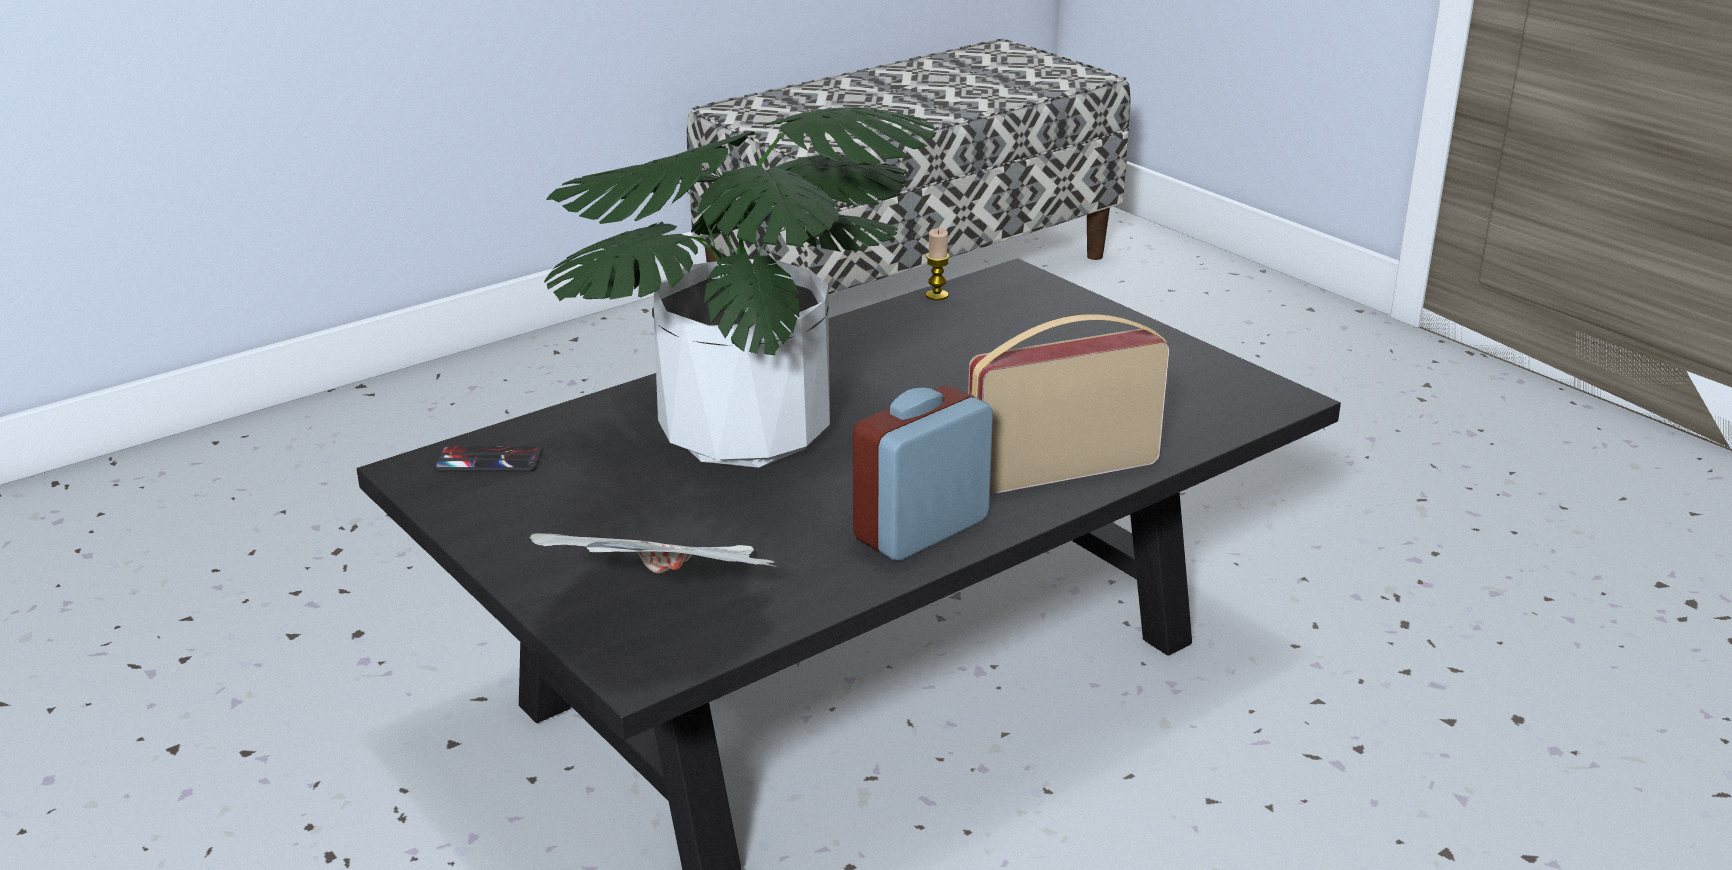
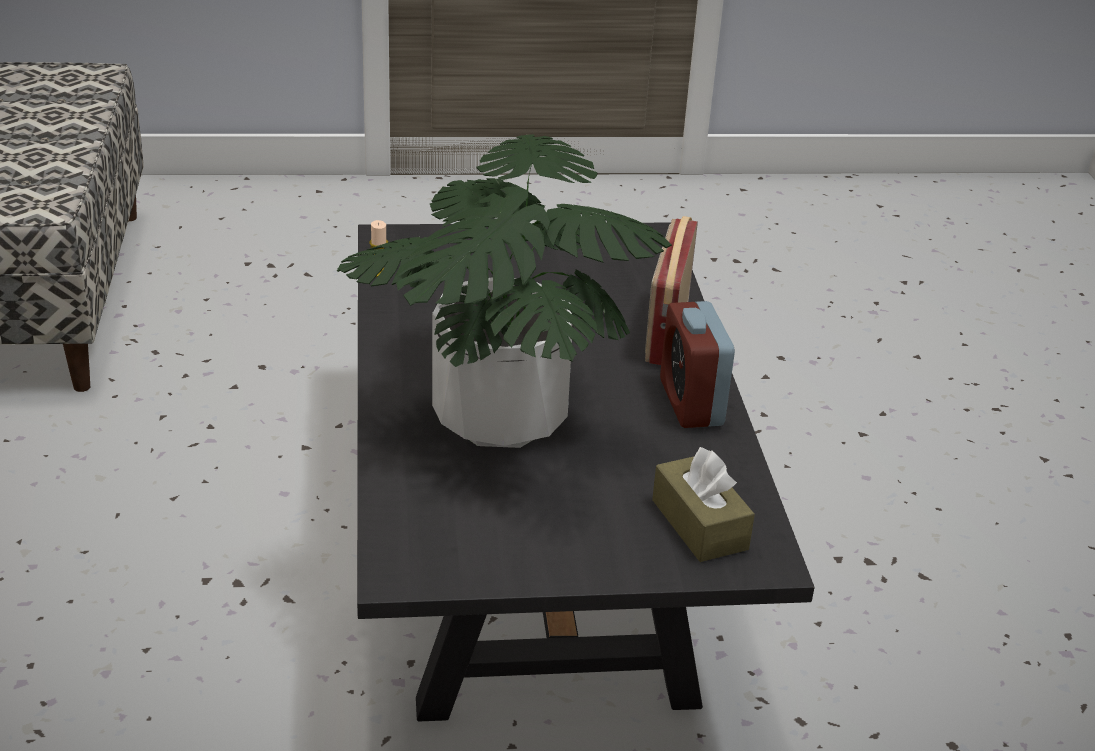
camera: 60 degrees left, 5 degrees up
(488, 460) = (419, 535): phone -> none
(669, 605) = (699, 524): newspaper -> brown tissue box

